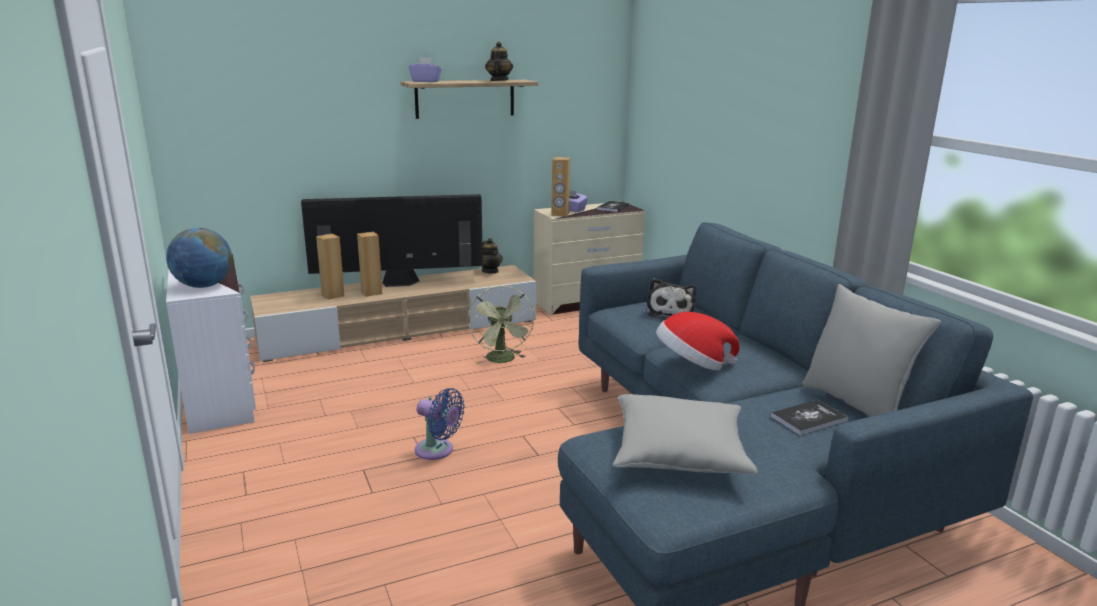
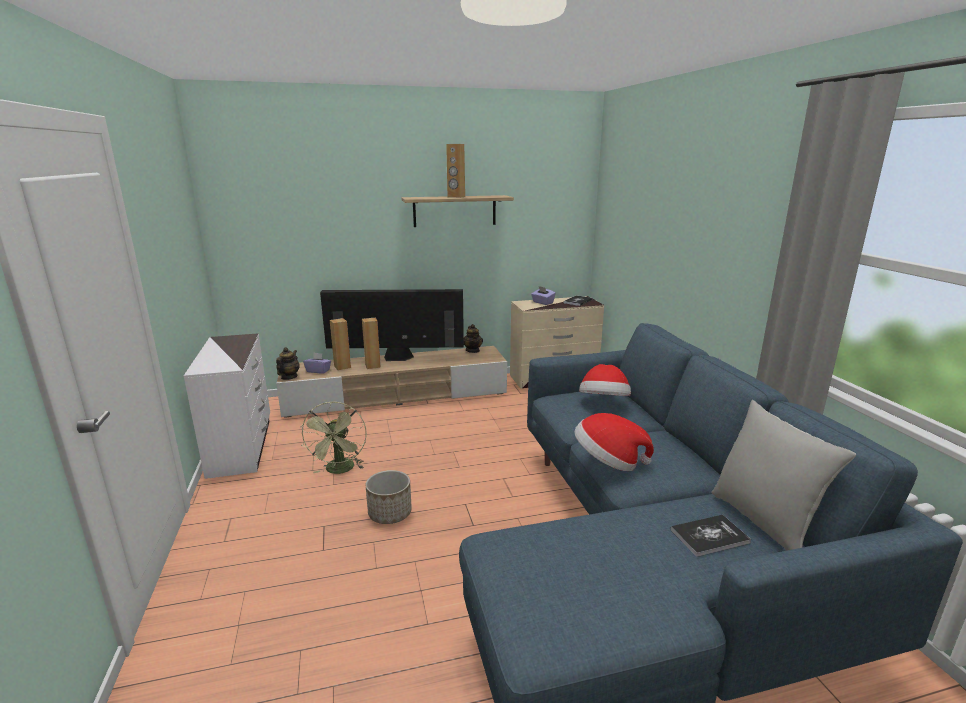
camera: 10 degrees right, 0 degrees up
(204, 286) = (219, 362): globe -> none
(426, 81) = (420, 197): purple tissue box -> purple tissue box (318, 371)
(437, 451) = (390, 513): blue fan -> planter
(499, 80) = (481, 196): teapot -> teapot (289, 377)
(502, 360) = (469, 428): green fan -> green fan (340, 470)
(560, 214) = (530, 307): brown speaker -> brown speaker (456, 197)
(670, 311) = (603, 402): plush toy -> hat
(679, 453) = (567, 567): grey pillow -> none

